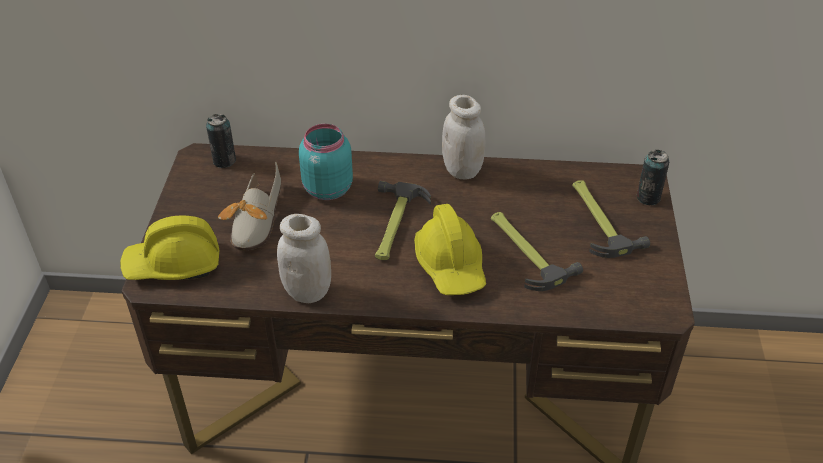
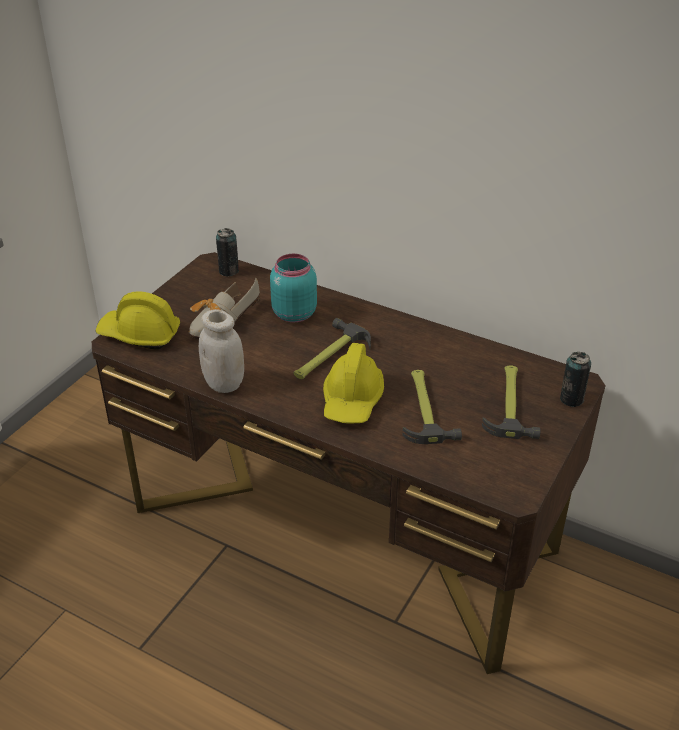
camera: 25 degrees right, 5 degrees down
(462, 170) = (416, 330): white jar -> none

